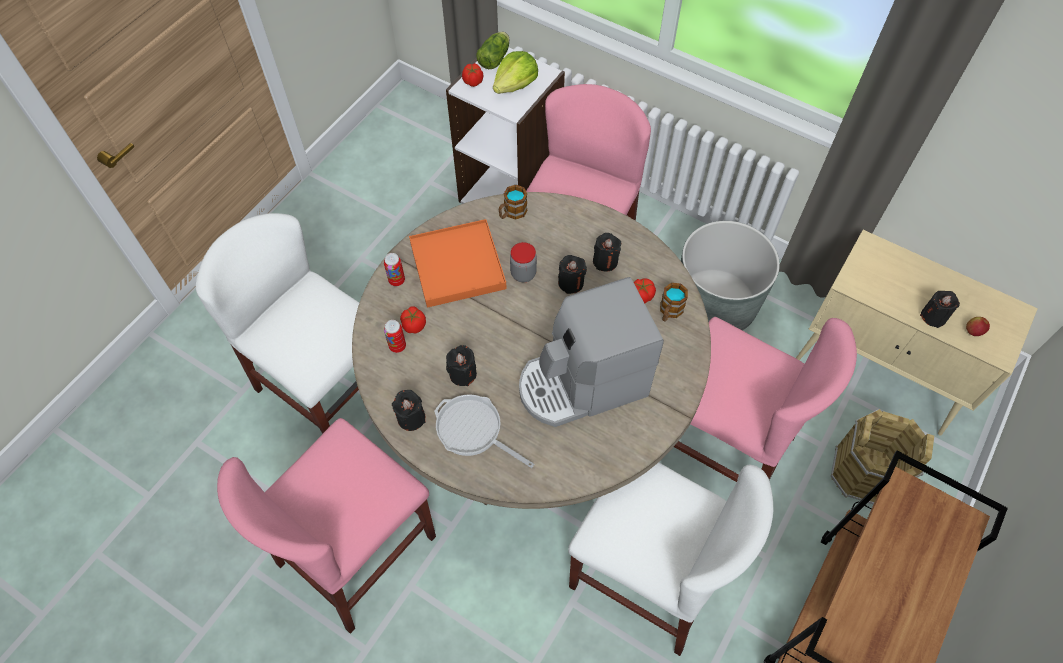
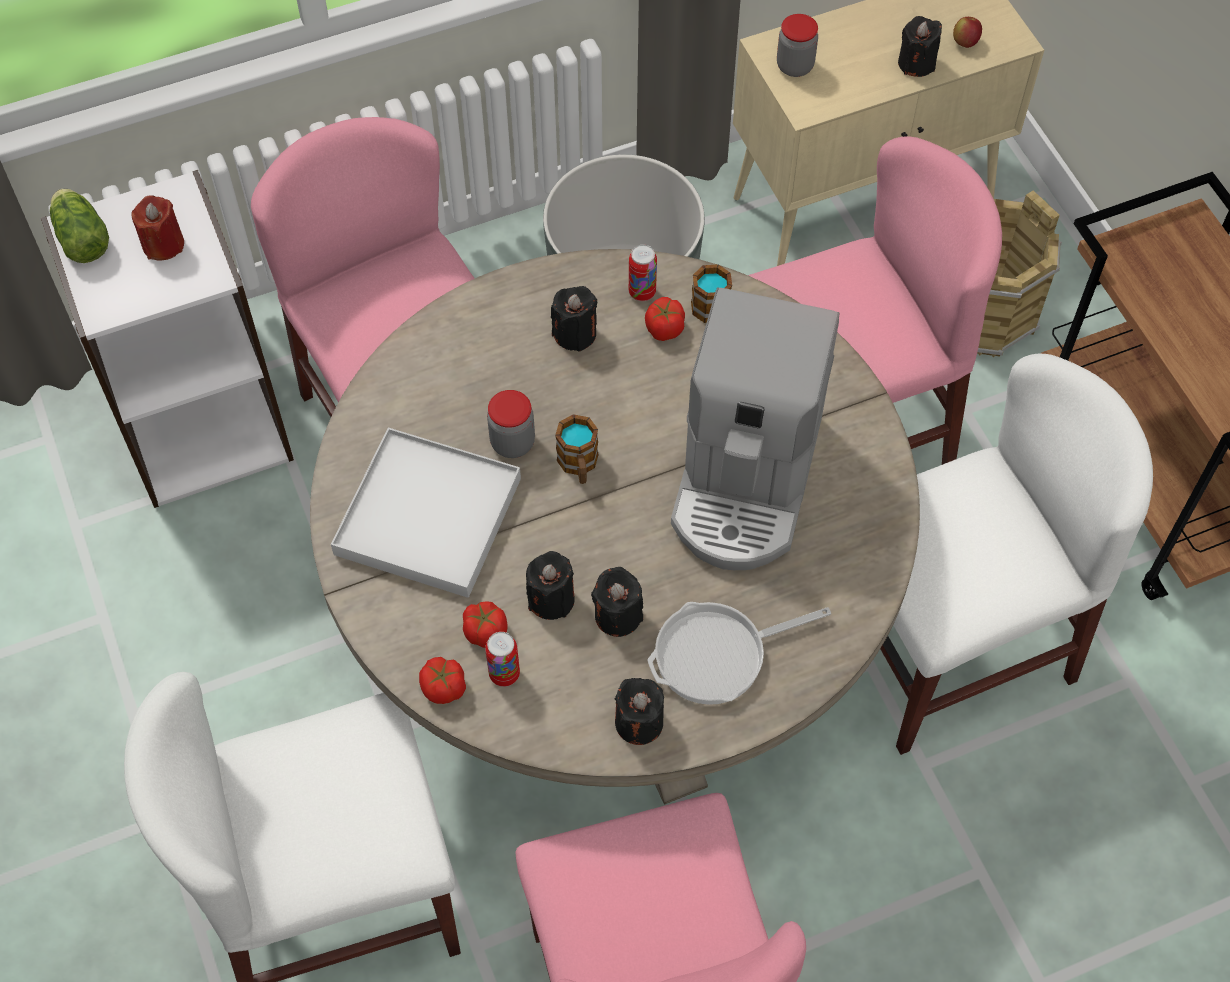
camera: 55 degrees left, 0 degrees up
(396, 280) = (386, 611): can -> can (642, 292)
(458, 266) = (429, 516): orange tray -> white tray
(473, 81) = (100, 293): tomato -> tomato (444, 688)
(512, 213) = (394, 393): mug -> mug (579, 465)
(515, 85) = (163, 244): lettuce -> red candle
(571, 283) = (576, 395): black candle -> black candle (551, 599)
(871, 263) = (795, 66): none -> jar

